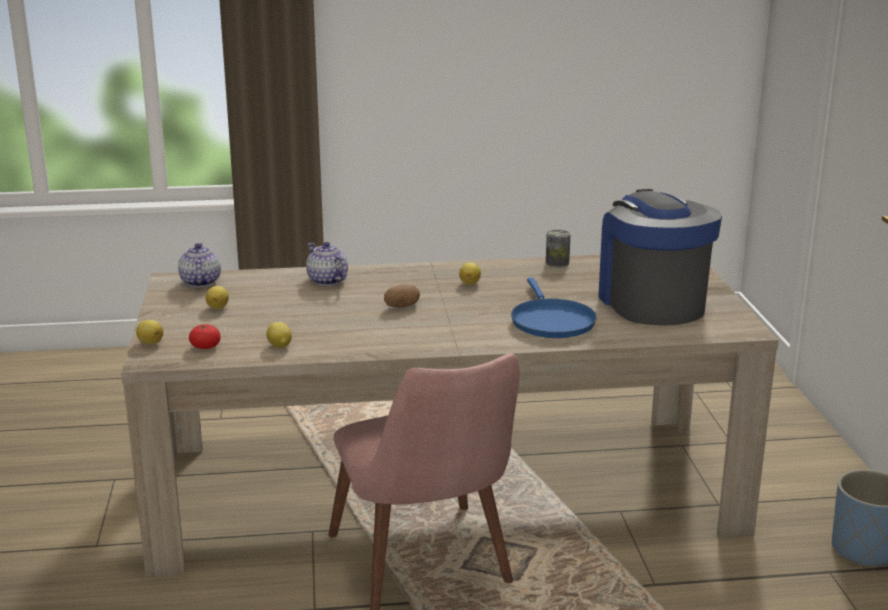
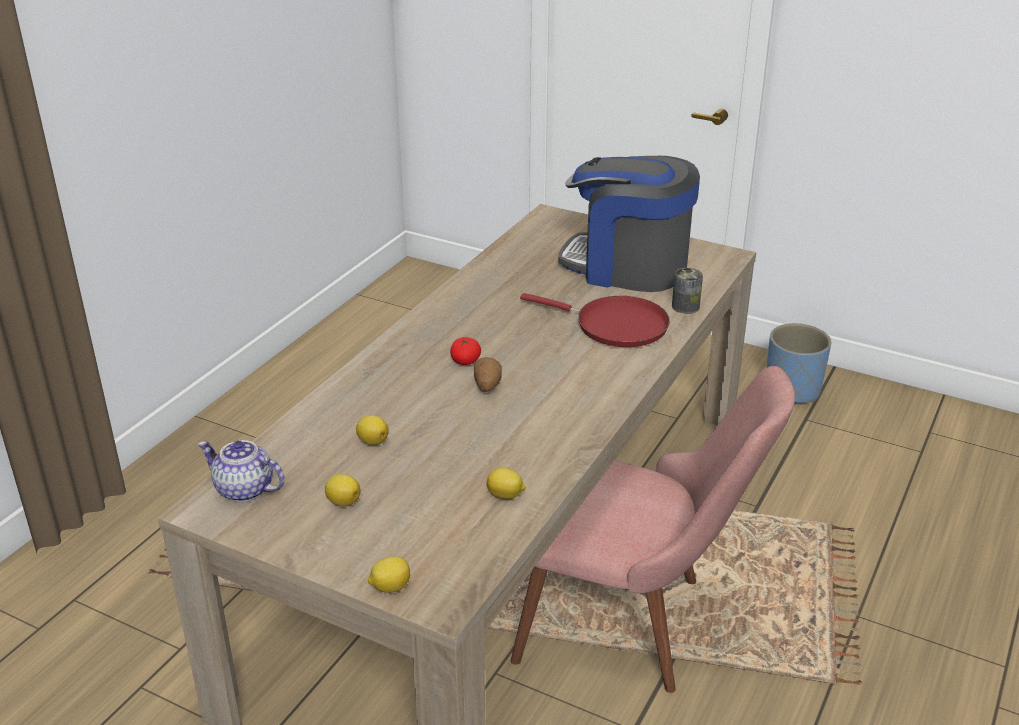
camera: 55 degrees left, 10 degrees up
(205, 346) = (449, 548): tomato -> tomato (465, 361)
(326, 280) = (359, 403): teapot -> none
(470, 283) = (476, 328): lemon -> lemon (372, 441)
(551, 321) = (615, 326): blue frying pan -> red frying pan
(557, 263) = (485, 269): can -> can (685, 306)

